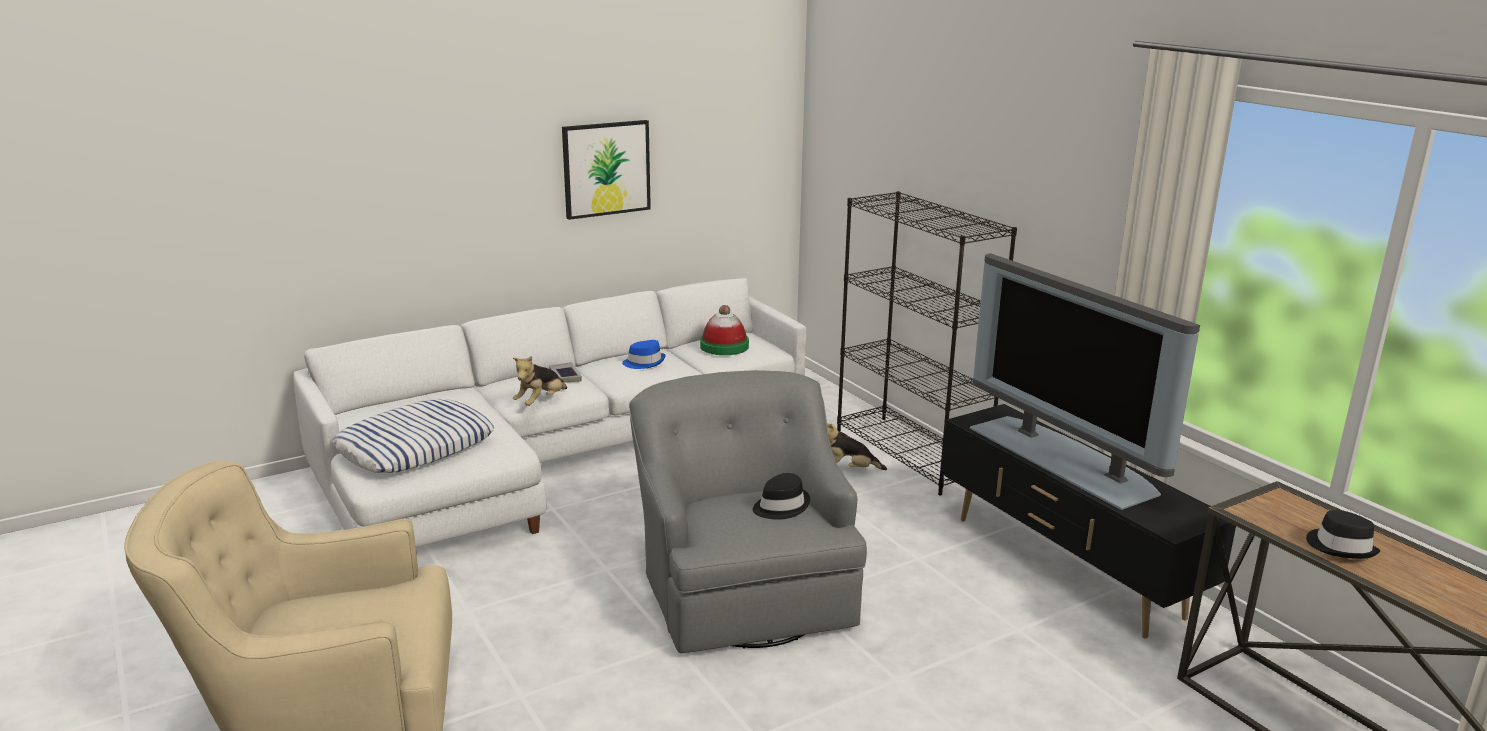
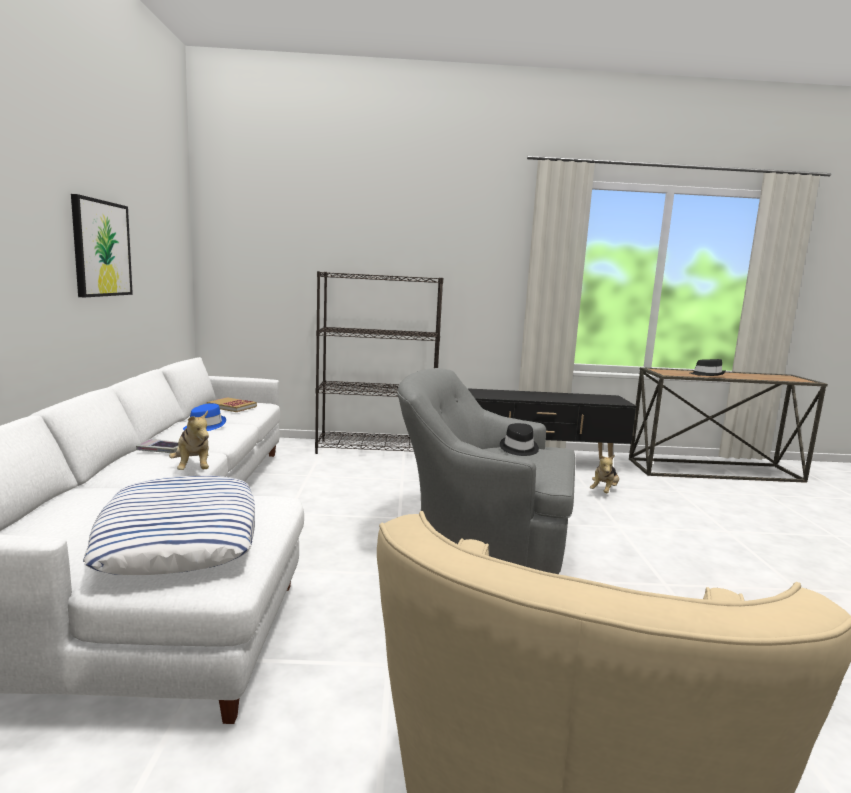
camera: 60 degrees left, 10 degrees down
(724, 346) = (232, 406): hat -> book
(848, 470) = (369, 466): plush toy -> plush toy (604, 491)
(1064, 458) = (533, 396): television -> none

